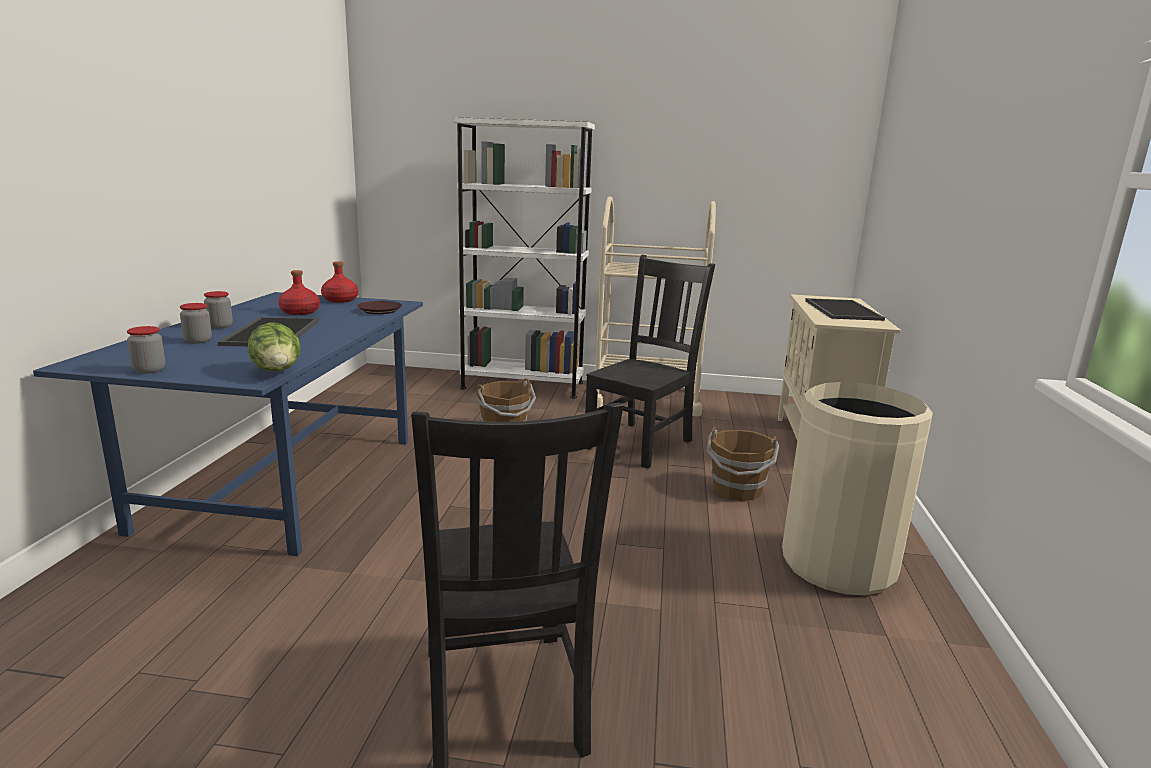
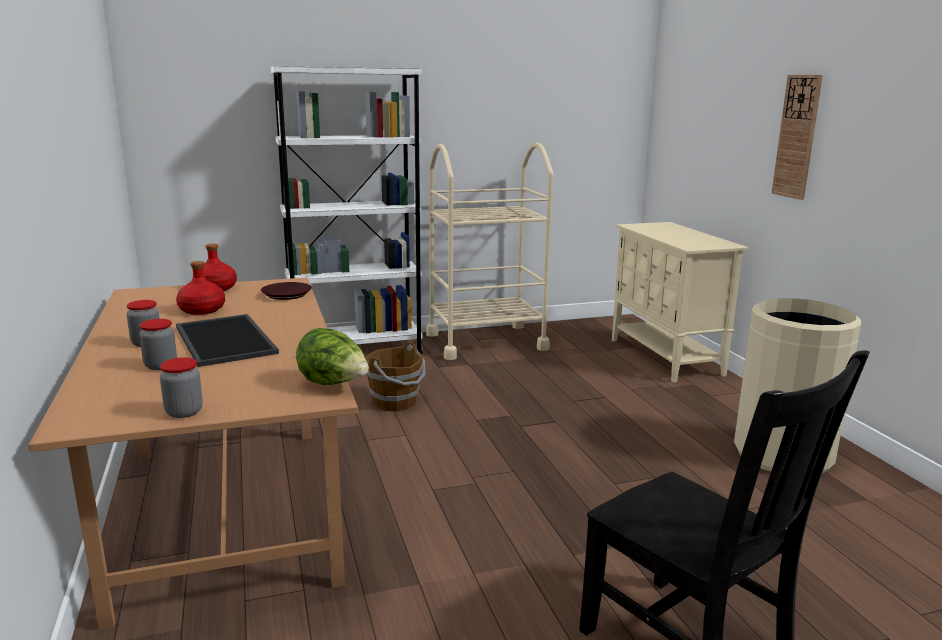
camera: 25 degrees left, 0 degrees up
(286, 483) = (230, 512): blue dining table -> brown dining table
(641, 443) = (530, 386): black chair -> none
(737, 490) = (651, 411): brown bucket -> none
(840, 310) = (679, 234): tray -> none
(953, 200) = (797, 137): none -> wall clock

